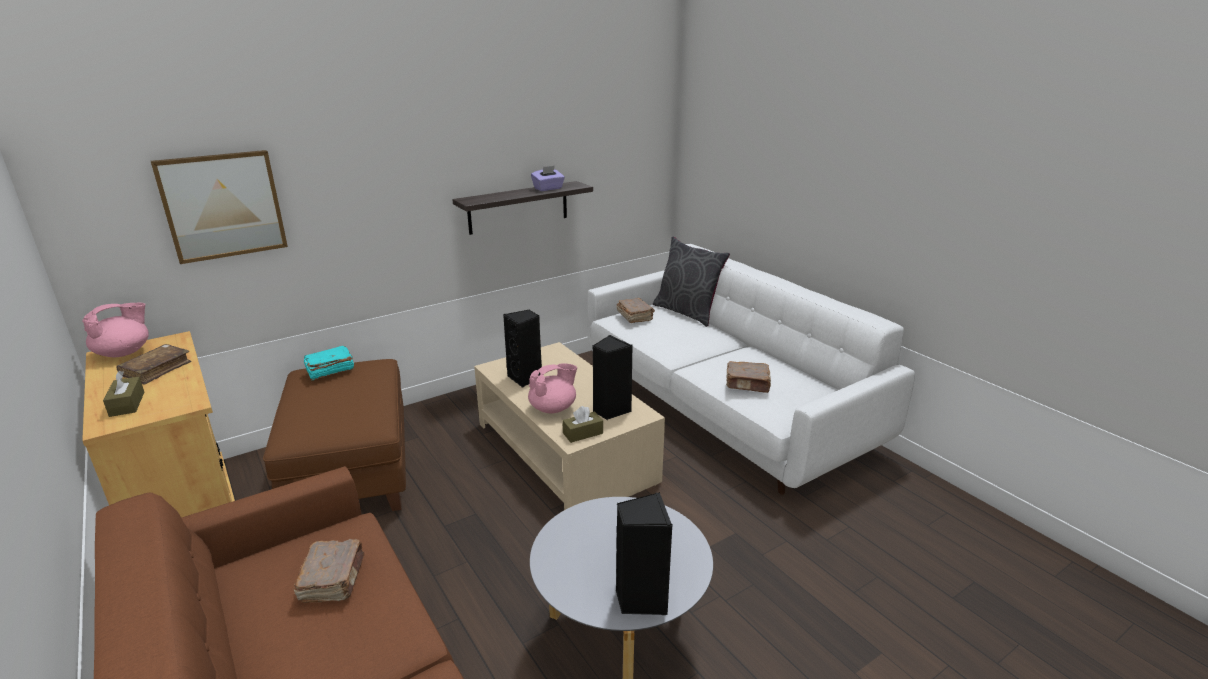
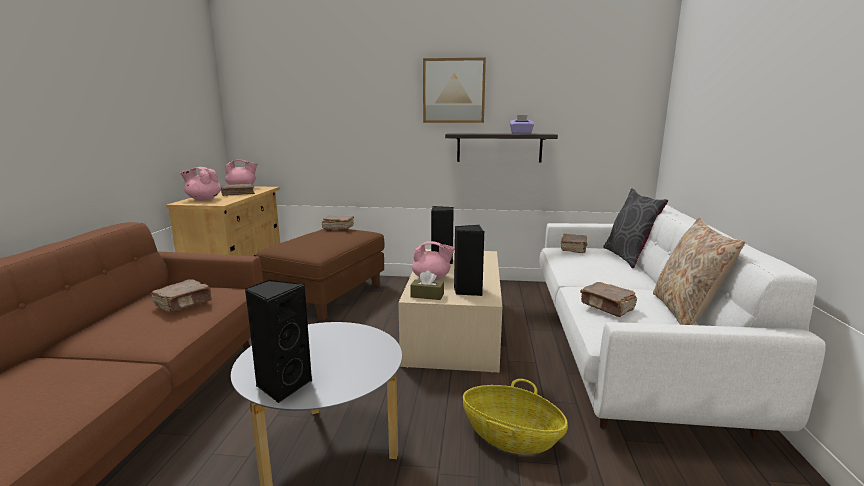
camera: 40 degrees right, 10 degrees down
(127, 404) = (203, 199): brown tissue box -> pink teapot
(223, 205) = (307, 116): picture -> picture (454, 91)
(329, 370) = (338, 228): turquoise book -> brown book
(736, 537) = (511, 436): none -> basket
(796, 367) = (685, 313): none -> beige pillow

